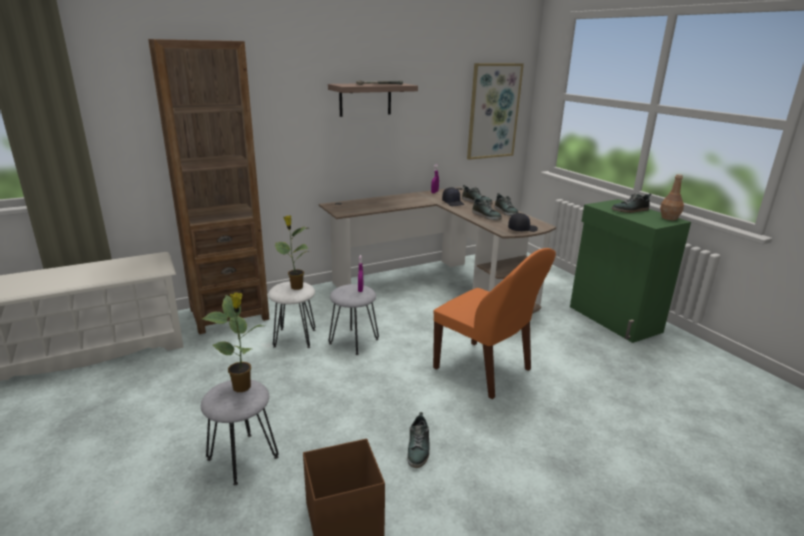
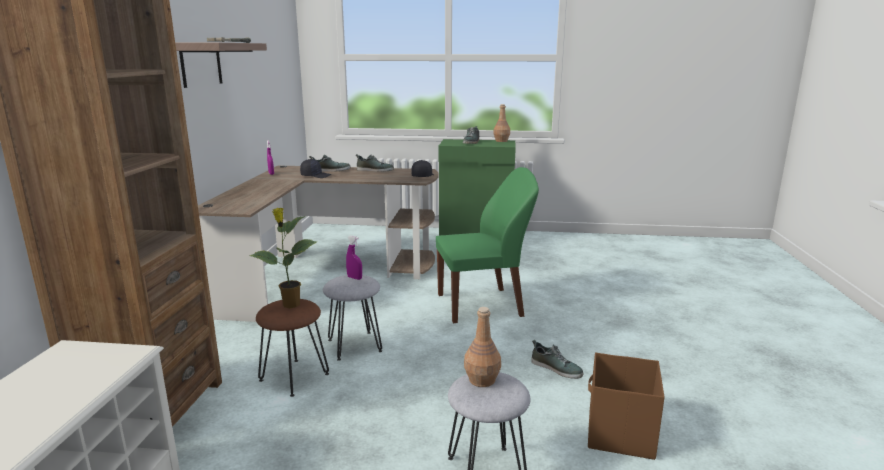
camera: 55 degrees left, 5 degrees down
(243, 387) = (481, 380): potted plant -> brown bottle
(294, 338) = (294, 377): white stool -> brown stool
(484, 370) = (482, 305): orange chair -> green chair
(486, 216) = (371, 176): shoe -> none
(493, 111) = (283, 77): picture -> none

